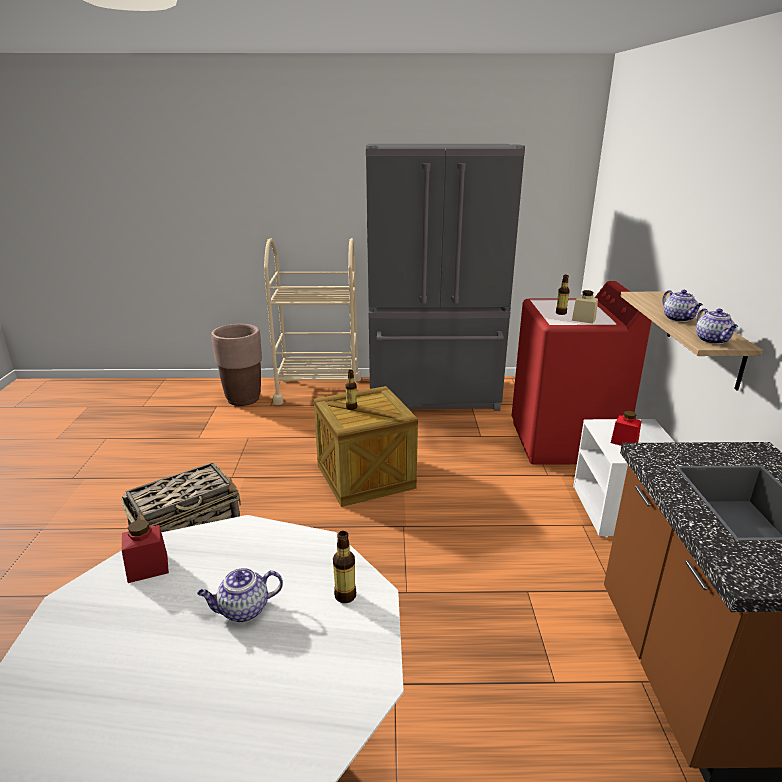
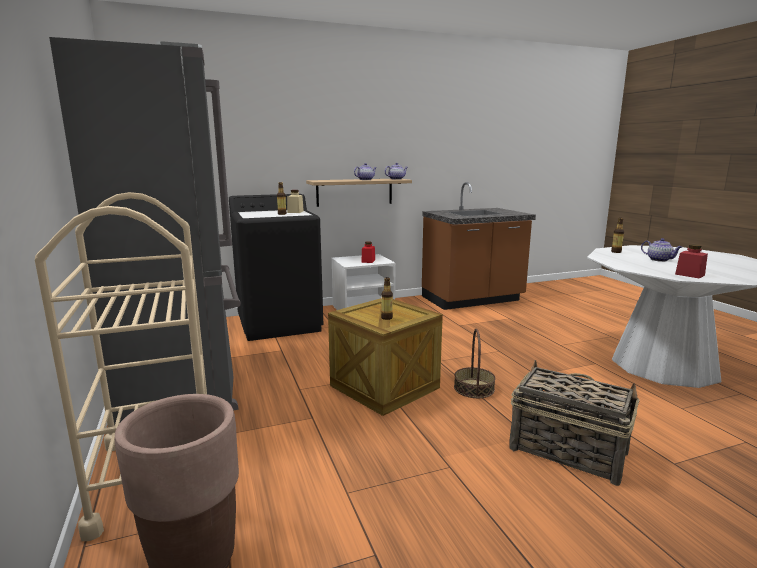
camera: 110 degrees left, 10 degrees down
(324, 528) = (473, 388): none -> basket
(564, 441) = (280, 323): red washing machine -> black washing machine

